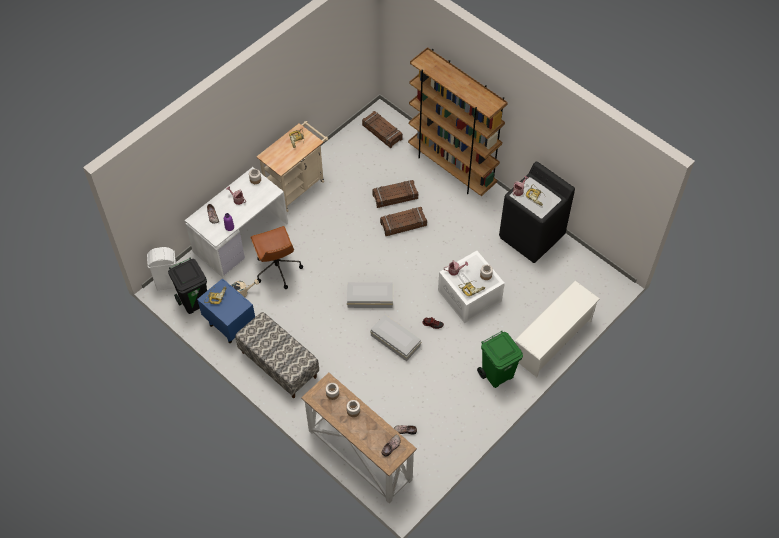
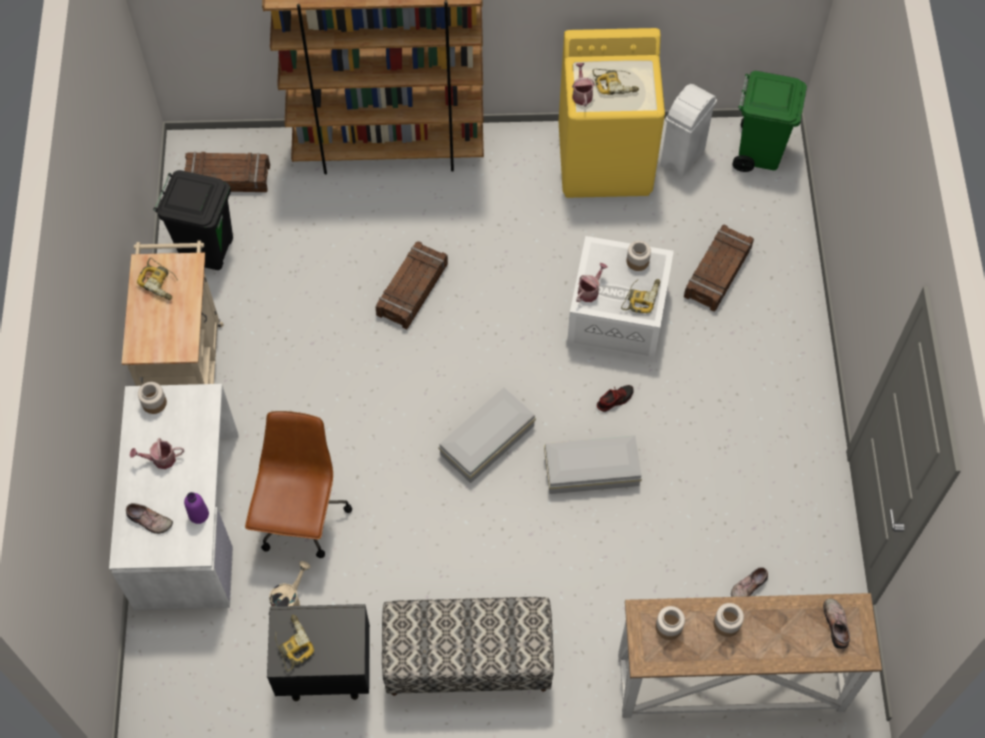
camera: 45 degrees left, 5 degrees up
(168, 282) = (149, 695): white trash can -> white trash can (681, 158)
(194, 301) = (227, 686): black trash can -> black trash can (207, 250)
(229, 324) = (324, 670): blue nightstand -> black nightstand
(277, 269) = (301, 518): brown office chair -> brown office chair turned 105 degrees counterclockwise
(395, 197) = (355, 259): crate -> crate (718, 273)
(497, 374) = (775, 392): green trash can -> green trash can (758, 151)
(531, 236) = (605, 160): black washing machine -> yellow washing machine
(552, 340) = (789, 282): white shoe rack -> none

